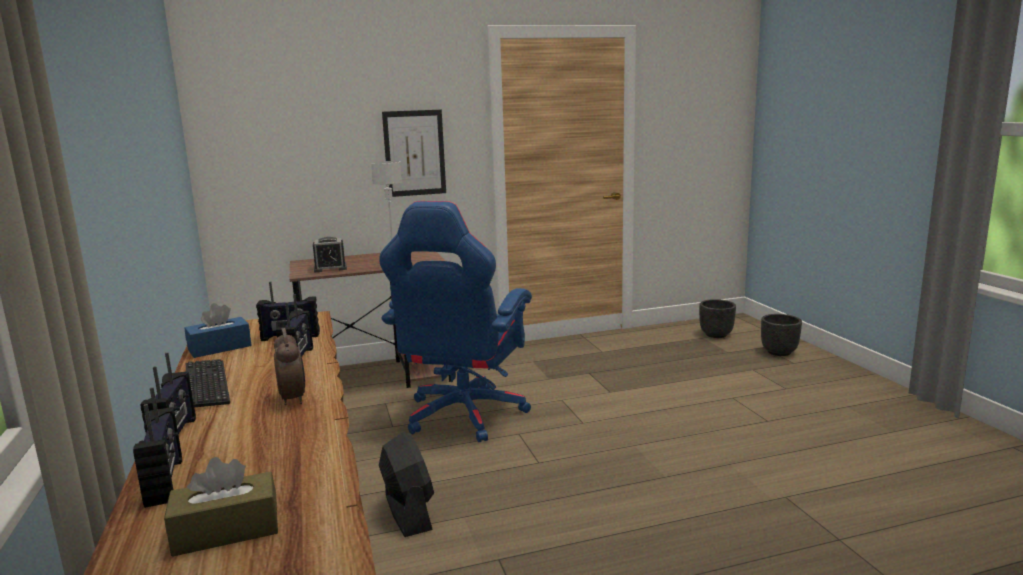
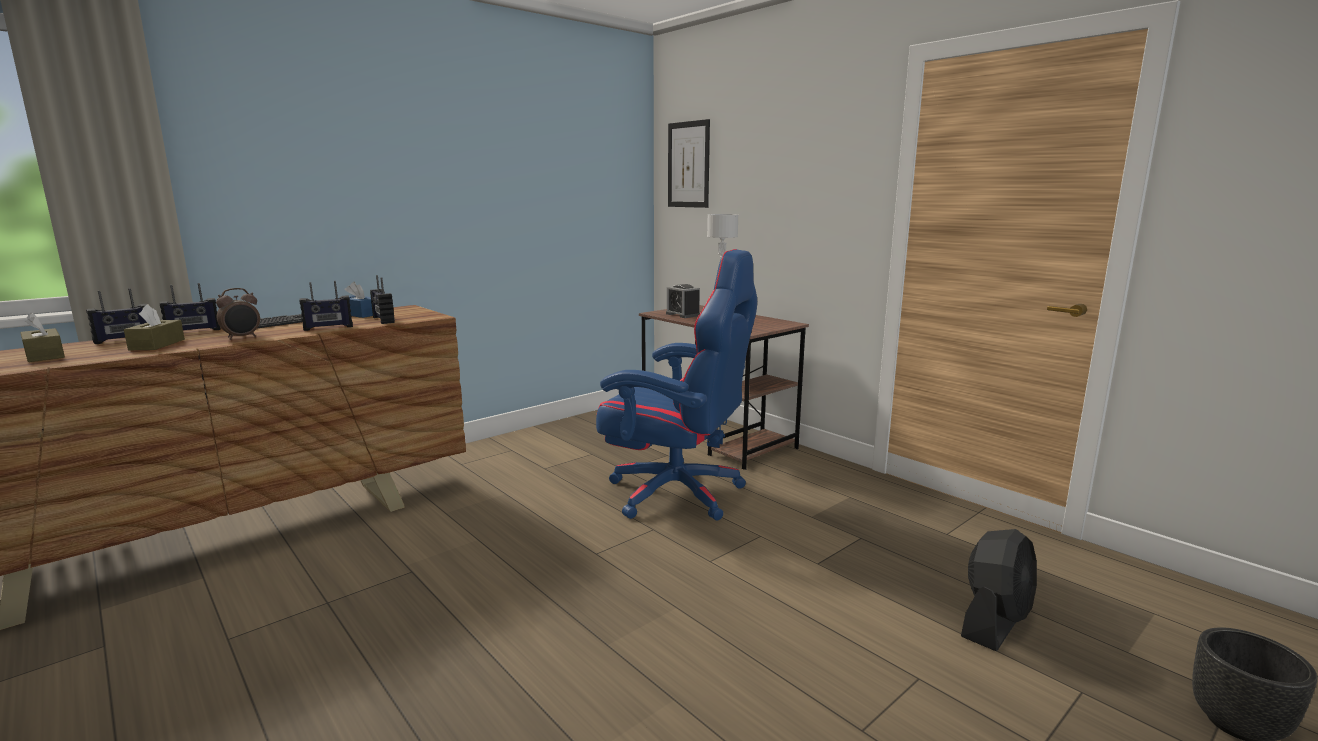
camera: 65 degrees right, 0 degrees up
(263, 448) = (157, 344): none -> brown tissue box
(408, 512) = (478, 514): black fan -> black fan (995, 622)
(414, 153) = (809, 211): picture -> picture (688, 165)
(464, 414) = (675, 493): blue office chair -> blue office chair turned 150 degrees counterclockwise
(716, 334) = (1197, 627): black planter -> none

